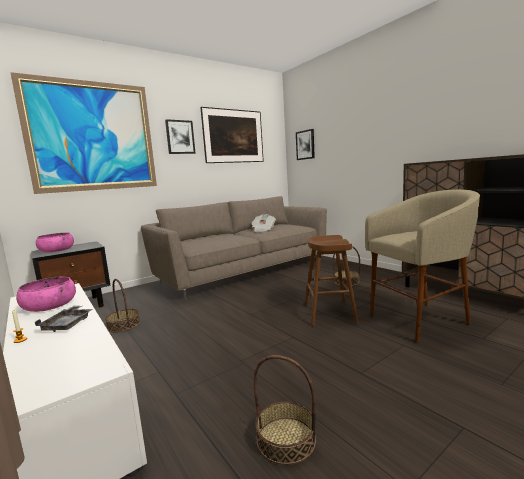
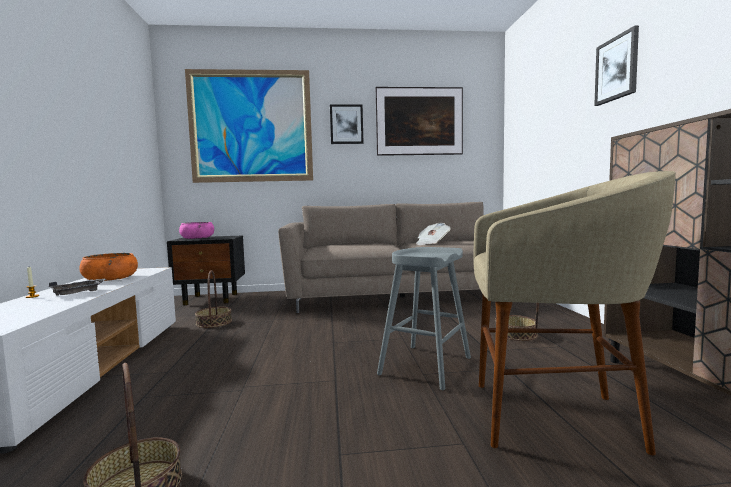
camera: 30 degrees right, 5 degrees down
(49, 305) = (110, 278): pink bowl -> orange bowl
(305, 145) = (523, 128): picture -> picture (617, 68)
(329, 313) = (425, 366): brown stool -> grey stool

